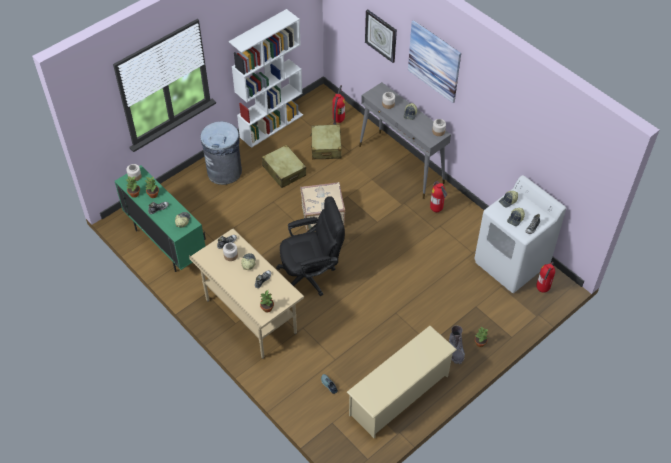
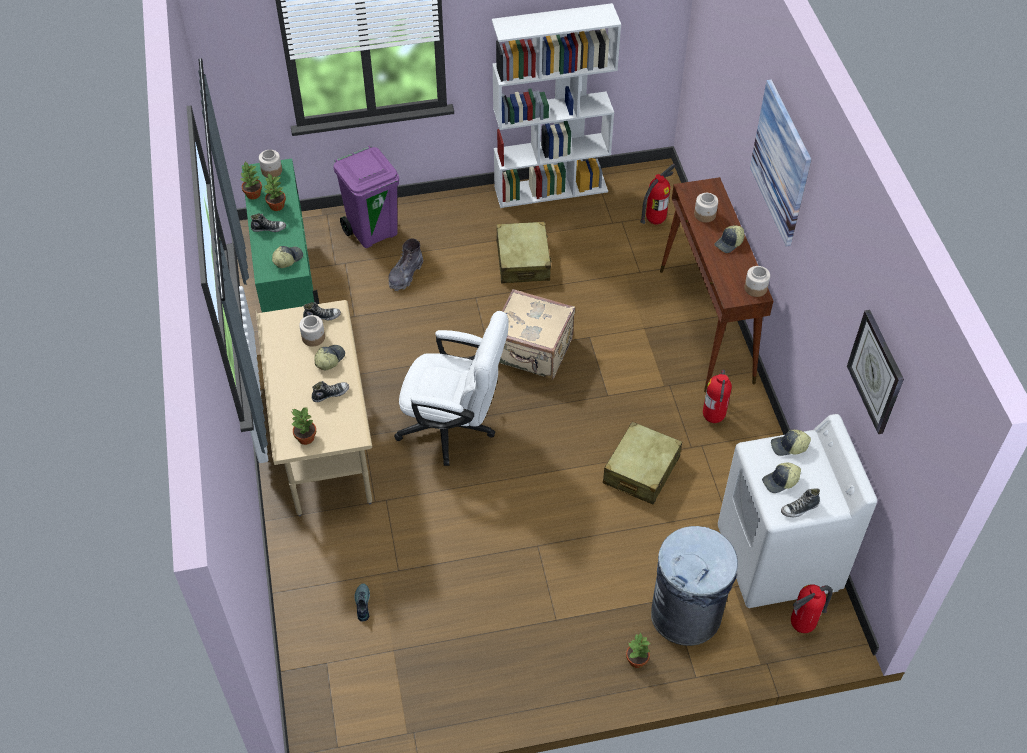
camera: 30 degrees right, 0 degrees up
(190, 190) = (373, 231): none -> purple trash can
(224, 171) = (439, 226): grey trash can -> grey trash can (686, 614)
(311, 274) = (454, 428): black office chair -> white office chair
(326, 147) = (609, 252): beige suitcase -> beige suitcase (641, 470)
(381, 35) = (735, 96): wall clock -> wall clock (876, 372)
(399, 395) = (454, 675): beige shoe rack -> none
(401, 164) = (706, 326): grey console table -> brown console table
(455, 350) = (590, 651): grey boot -> grey boot (405, 275)

